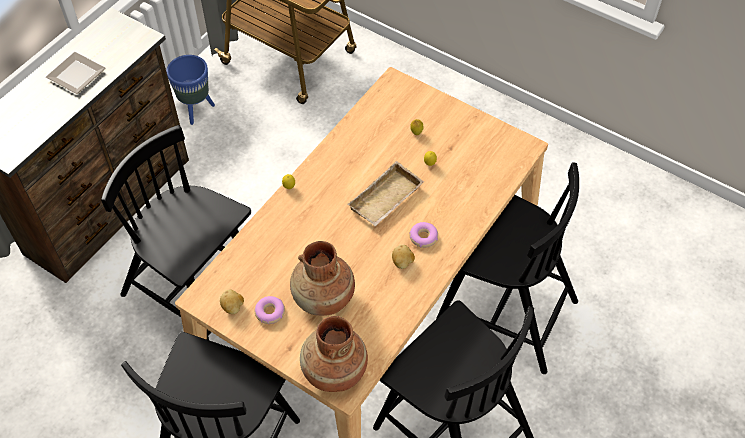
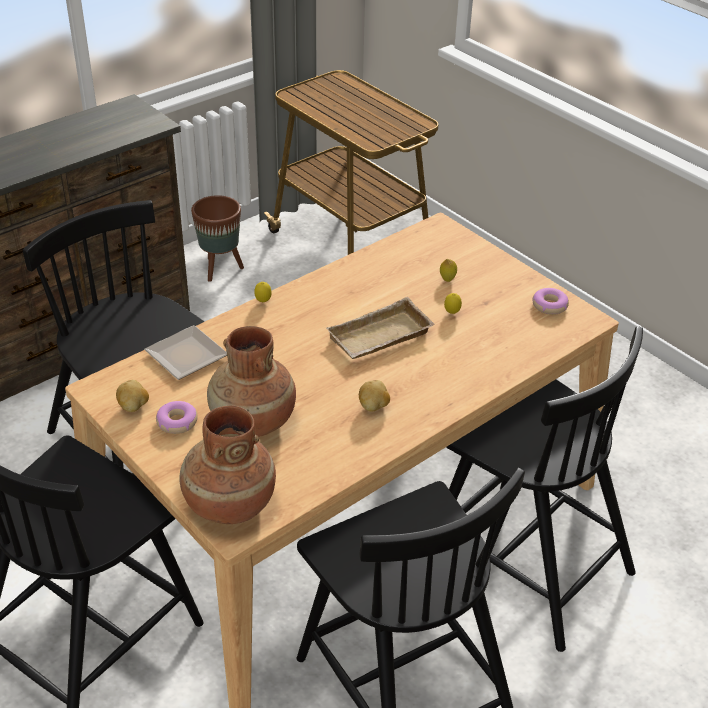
camera: 15 degrees right, 15 degrees down
(76, 76) = (62, 143): plate -> plate (186, 358)
(196, 110) = (220, 269): blue planter -> brown planter
(423, 237) = (412, 386): donut -> donut (549, 306)

